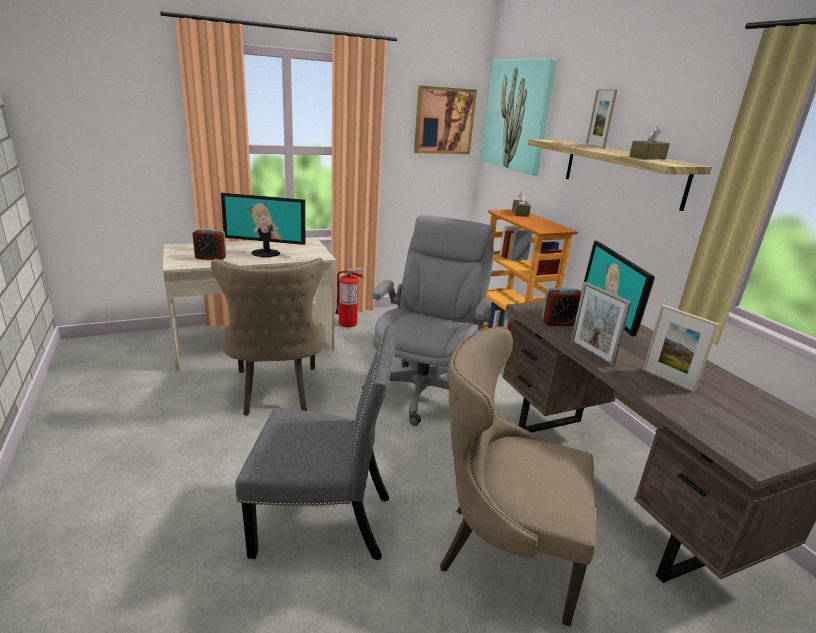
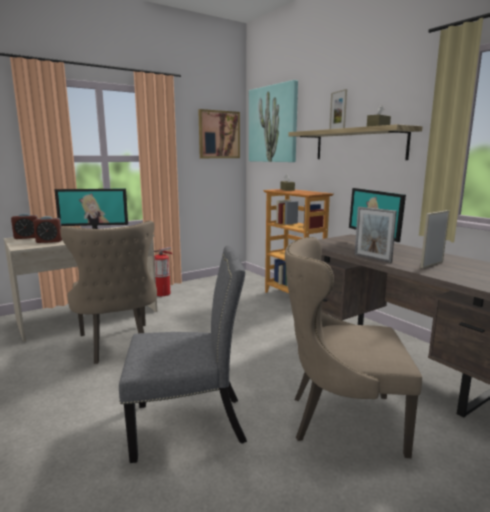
camera: 10 degrees left, 10 degrees down
(425, 389) = (239, 326): grey office chair -> none
(559, 322) = (340, 247): alarm clock -> alarm clock (27, 237)
(668, 380) = (431, 264): picture frame -> picture frame turned 105 degrees clockwise

